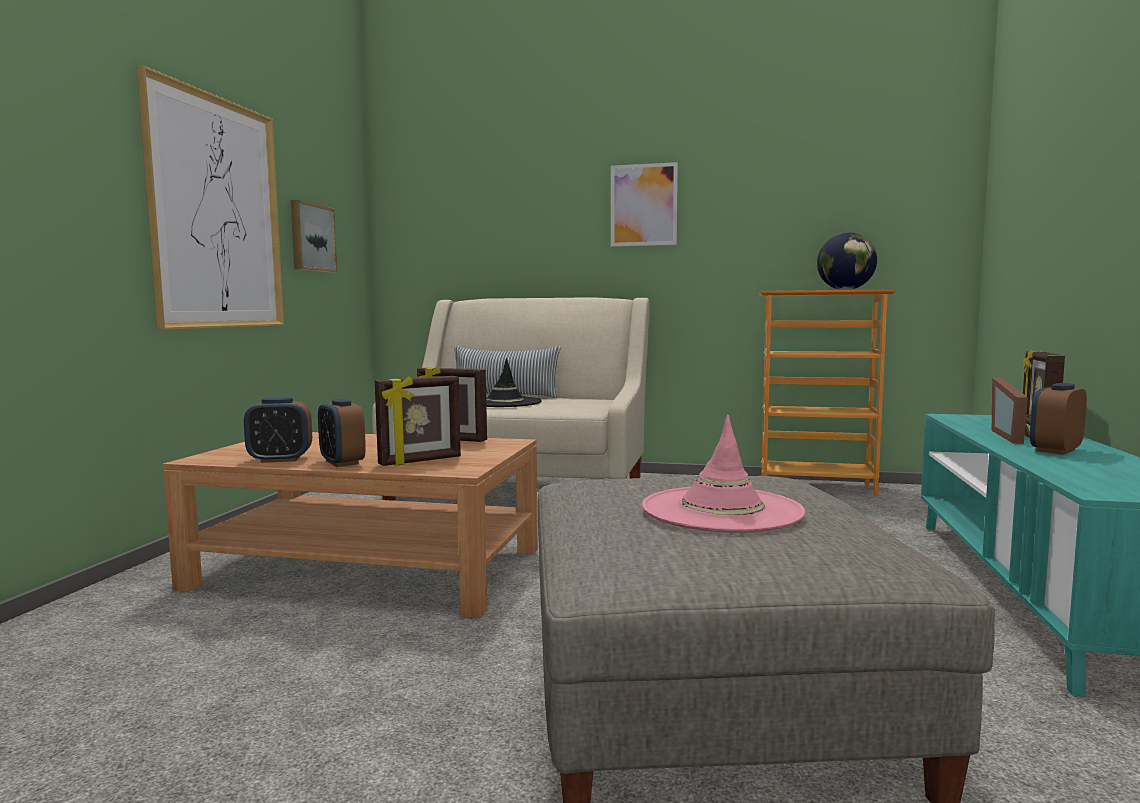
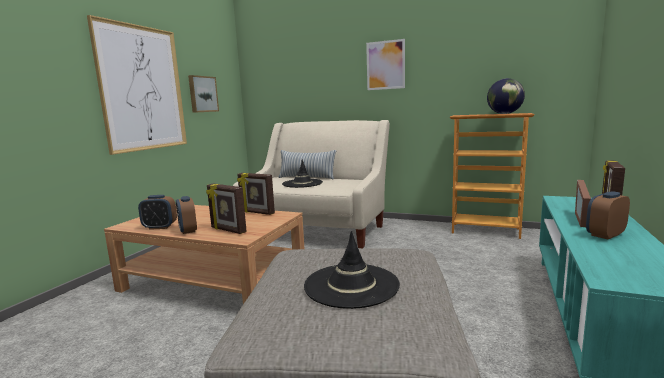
camera: 10 degrees right, 5 degrees up
(420, 461) = (227, 230): picture frame -> picture frame turned 60 degrees clockwise
(721, 510) = (351, 285): pink hat -> black hat

